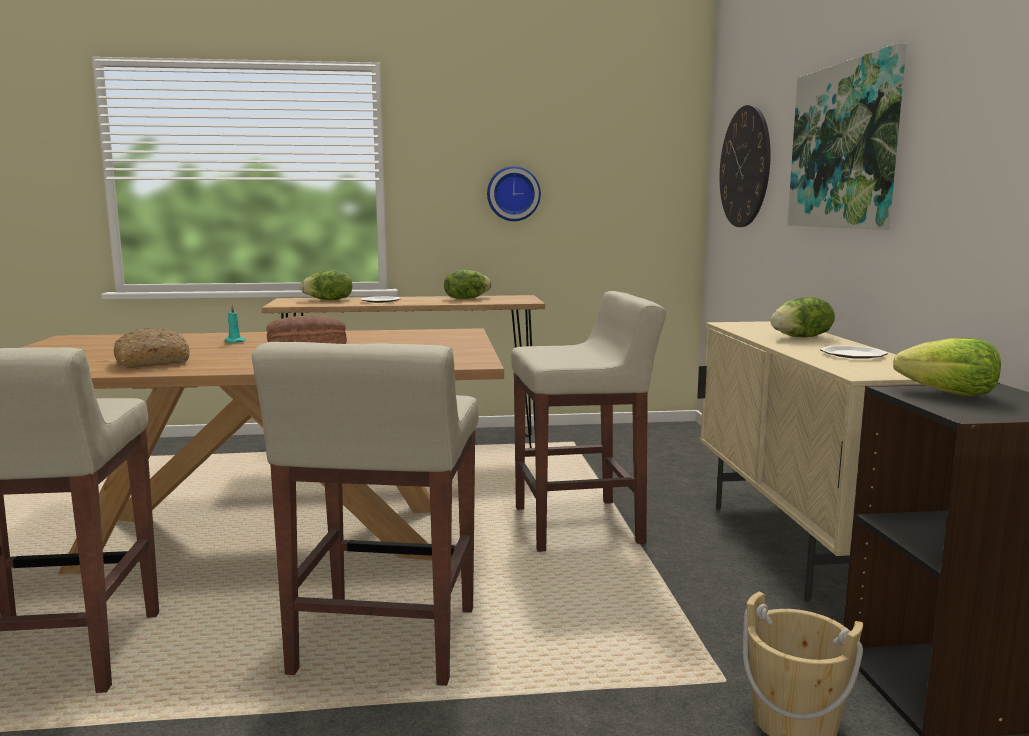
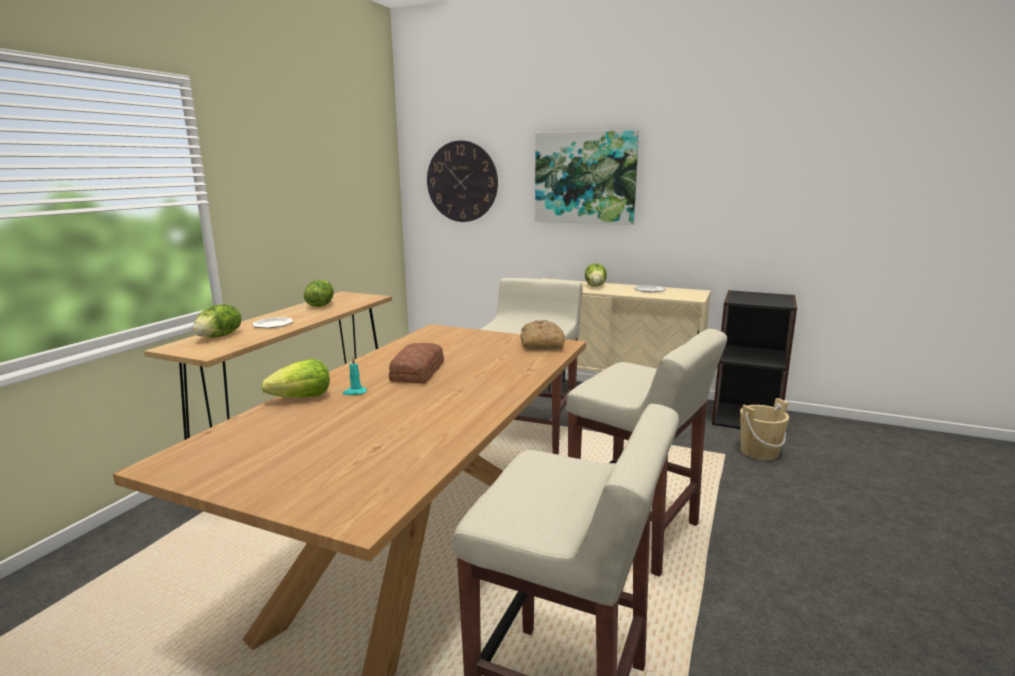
camera: 60 degrees left, 5 degrees up
(154, 362) = (421, 427): bread -> bread (541, 344)
(513, 194) = (303, 207): wall clock -> none
(949, 394) = (748, 298): lettuce -> lettuce (302, 398)

